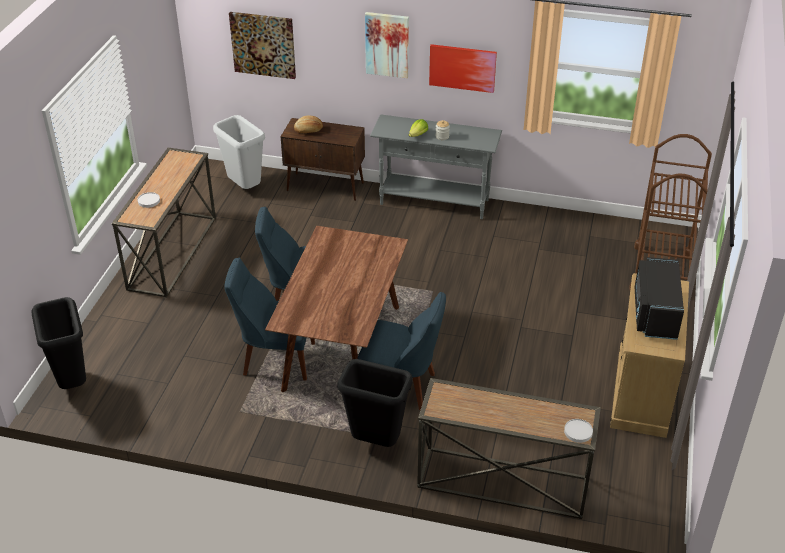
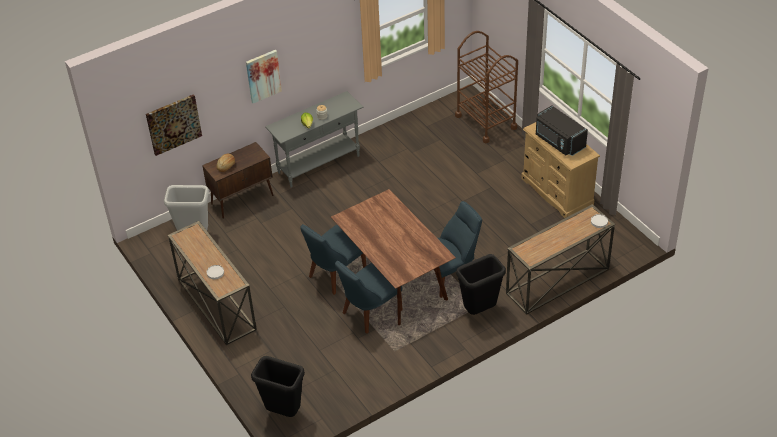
camera: 45 degrees left, 5 degrees up
(462, 67) = (315, 64): picture -> none

